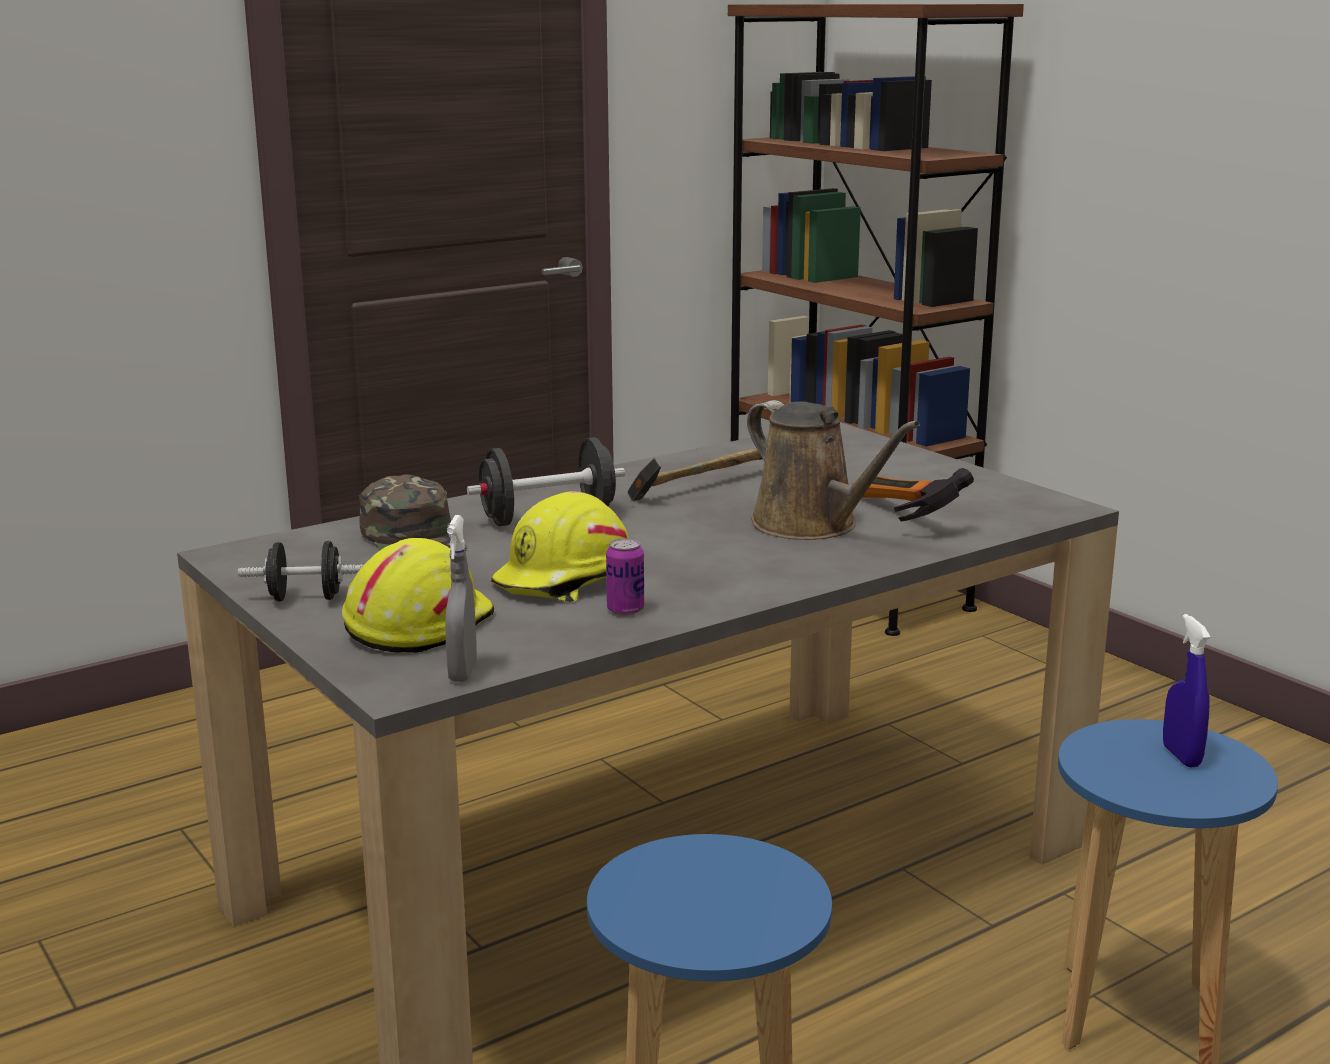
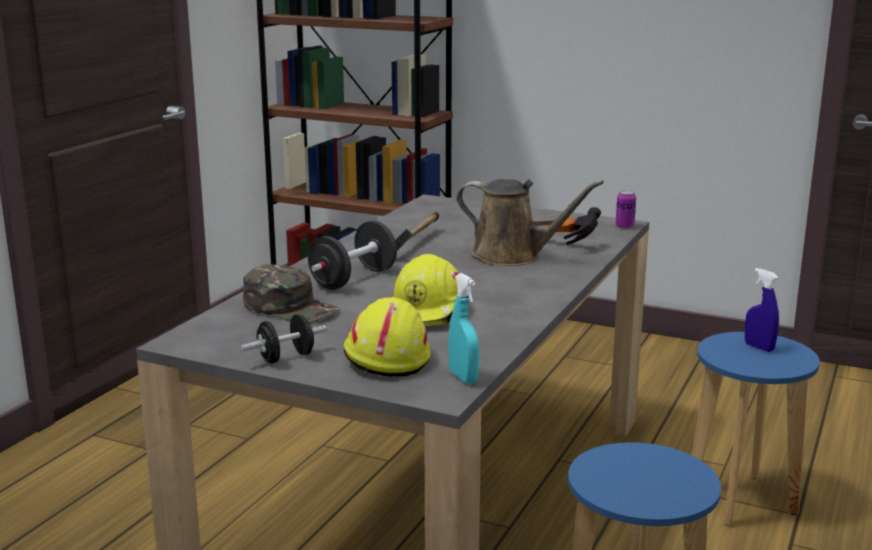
camera: 30 degrees left, 0 degrees up
(463, 672) = (463, 377): grey spray bottle -> turquoise spray bottle
(625, 610) = (493, 323): can -> can (624, 226)

